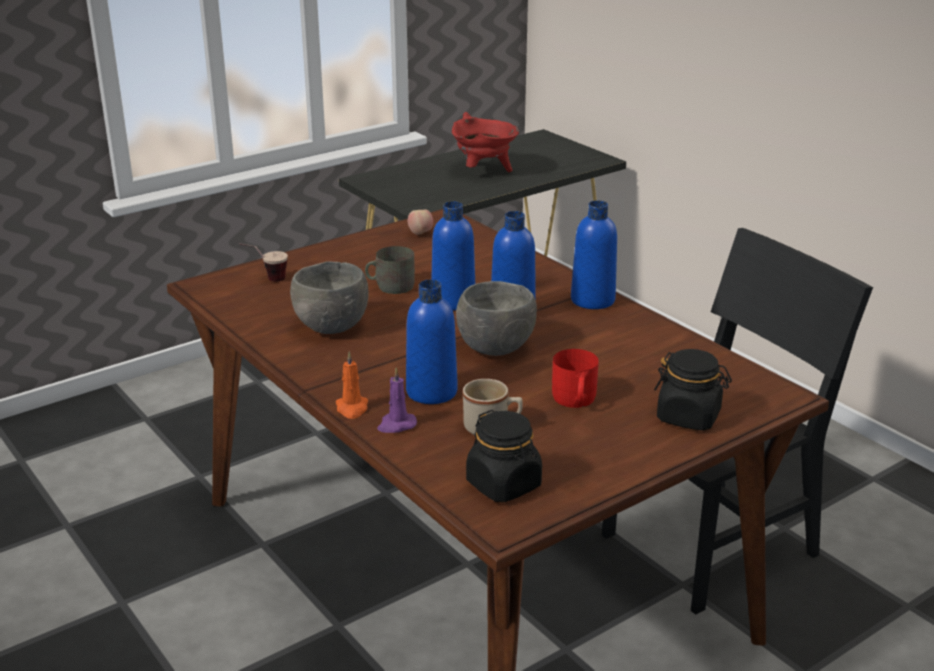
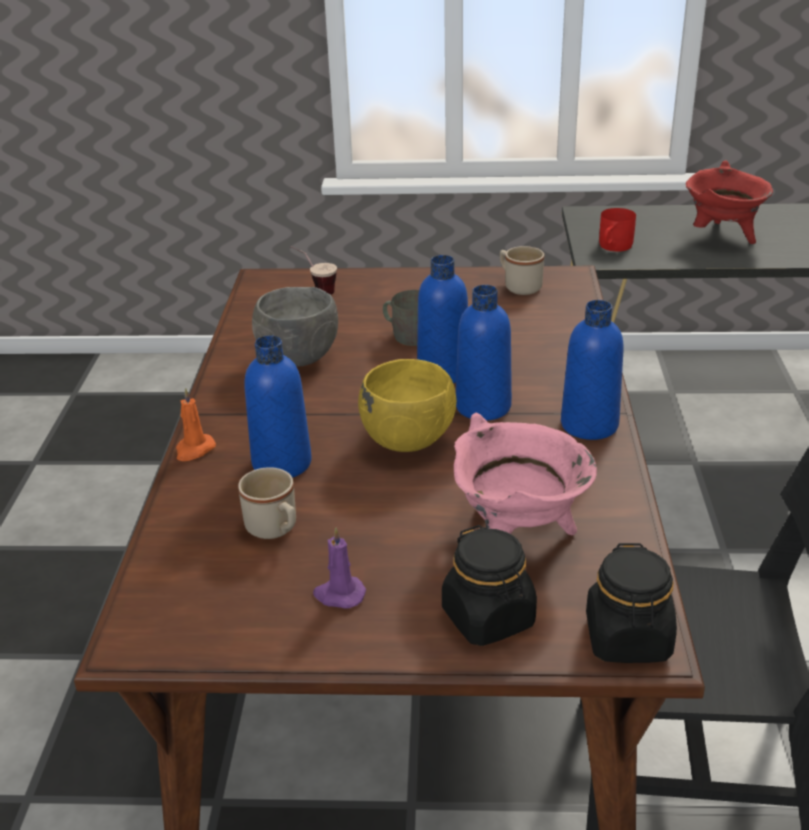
camera: 40 degrees right, 5 degrees up
(396, 425) = (203, 484): purple candle -> purple candle (339, 594)
(420, 233) = (519, 286): apple -> beige mug
(494, 348) = (407, 440): grey bowl -> yellow bowl
(504, 485) = (194, 598): black jar -> black jar (628, 639)
(574, 400) = (397, 536): red mug -> red mug (613, 246)
(641, 371) = (518, 535): none -> pink cooking pot

